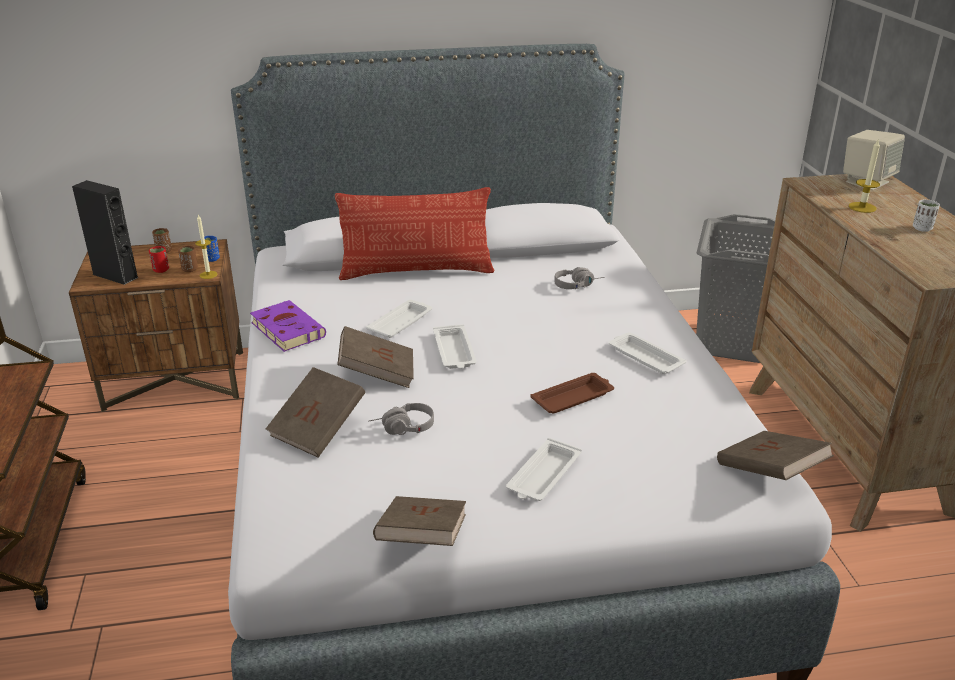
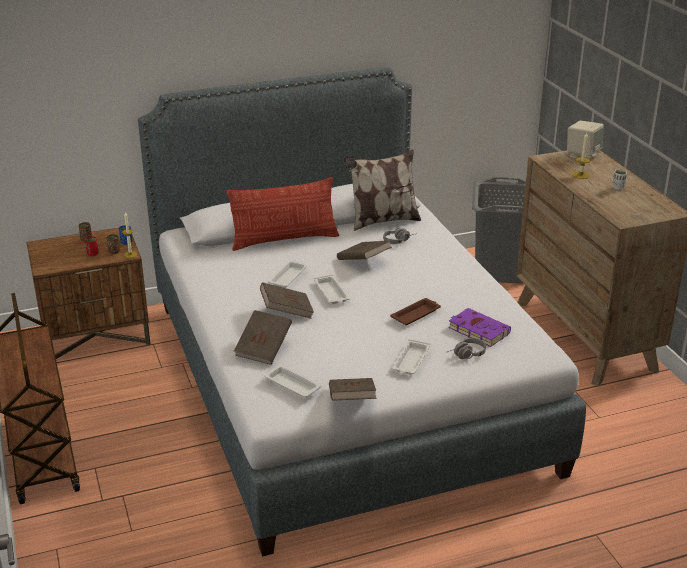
camera: 10 degrees left, 0 degrees up
(115, 276) = (60, 261): black speaker -> none
(286, 329) = (212, 288): purple book -> purple book (477, 330)
(402, 429) = (317, 343): grey headphones -> grey headphones (466, 355)
(561, 257) = (382, 221): none -> pillow
(644, 357) = (454, 285): white tray -> white tray (291, 384)
(769, 473) = (540, 346): brown book -> brown book (363, 261)

